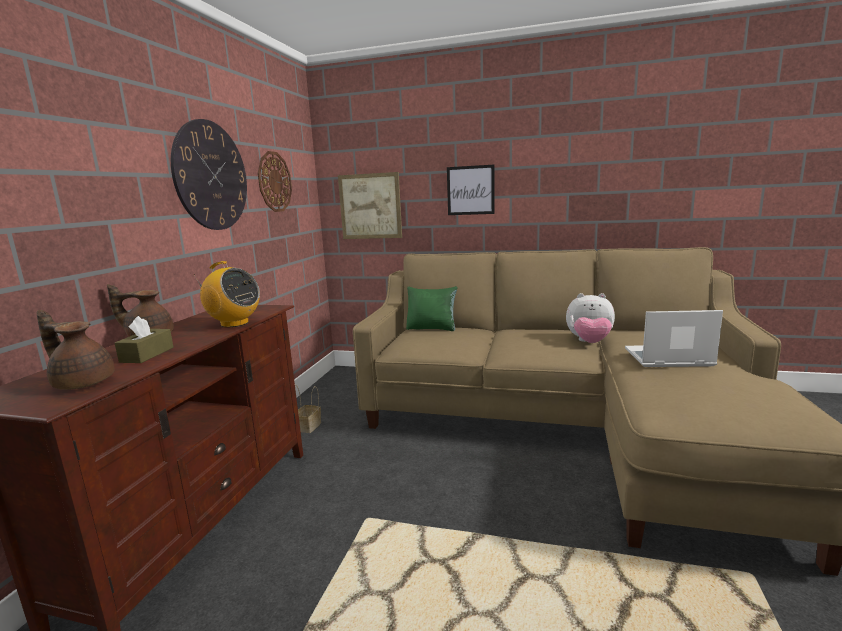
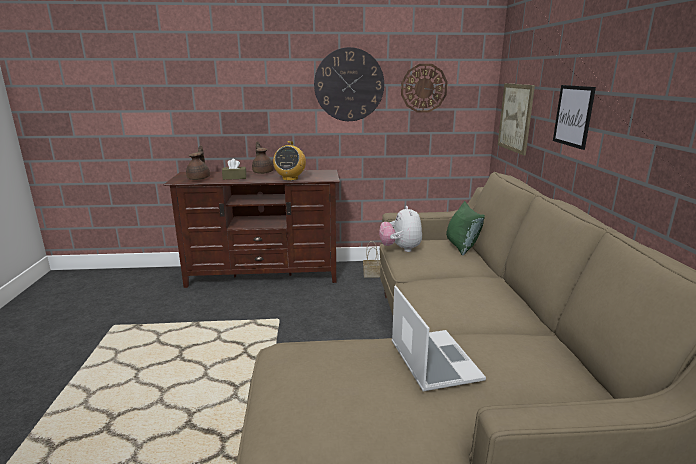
camera: 70 degrees right, 5 degrees up
(589, 343) = (486, 323): plush toy -> plush toy (400, 249)

